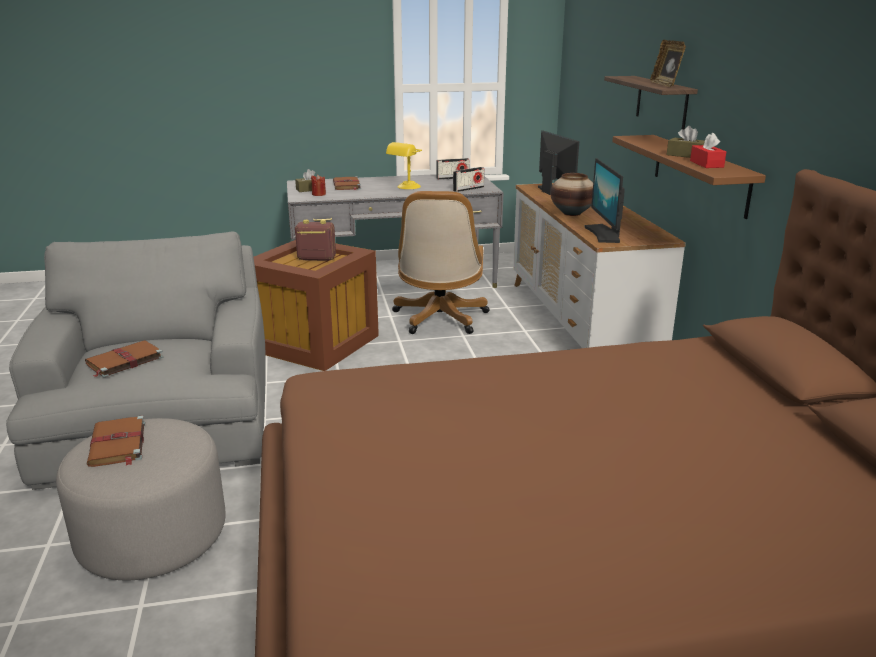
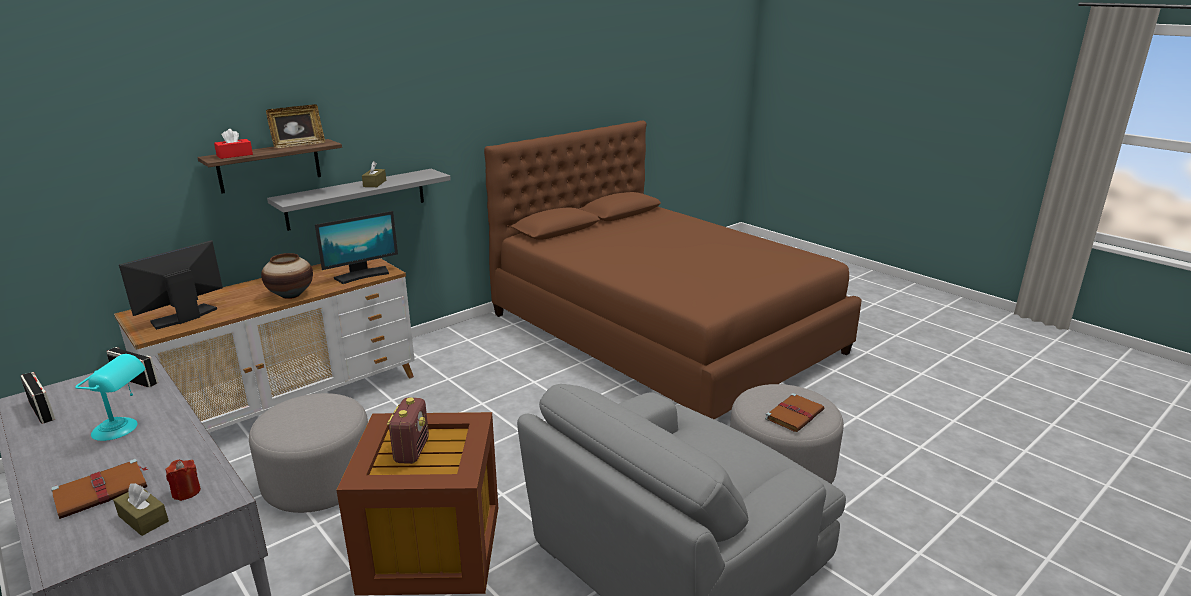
camera: 120 degrees left, 0 degrees up
(123, 361) = (731, 457): brown book -> none
(316, 259) = (411, 450): radio -> radio turned 150 degrees counterclockwise
(406, 187) = (123, 429): yellow table lamp -> turquoise table lamp
(440, 320) = (319, 482): office chair -> grey ottoman
(699, 174) = (357, 198): brown shelf -> grey shelf
(706, 164) = (406, 178): red tissue box -> red tissue box (234, 155)

